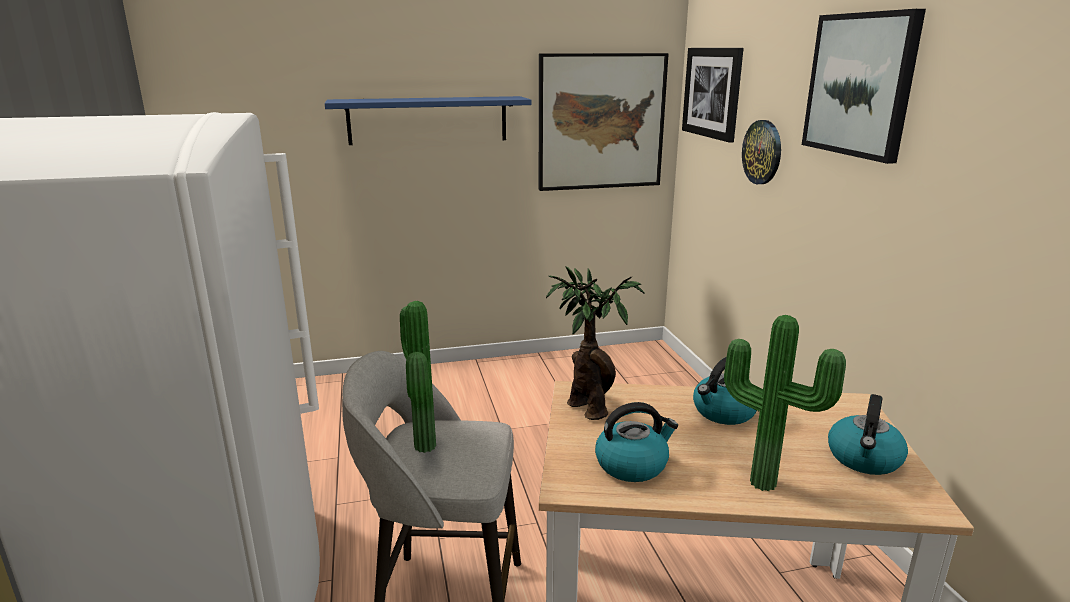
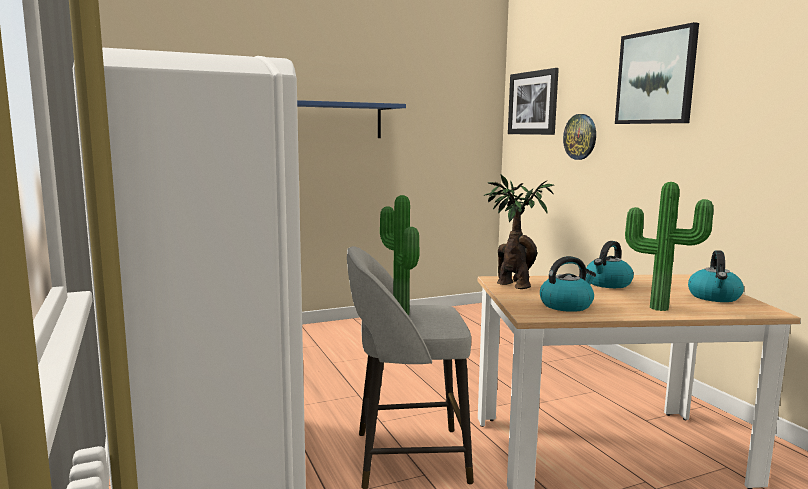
camera: 10 degrees left, 10 degrees down
(601, 122) = (449, 127): picture -> none

